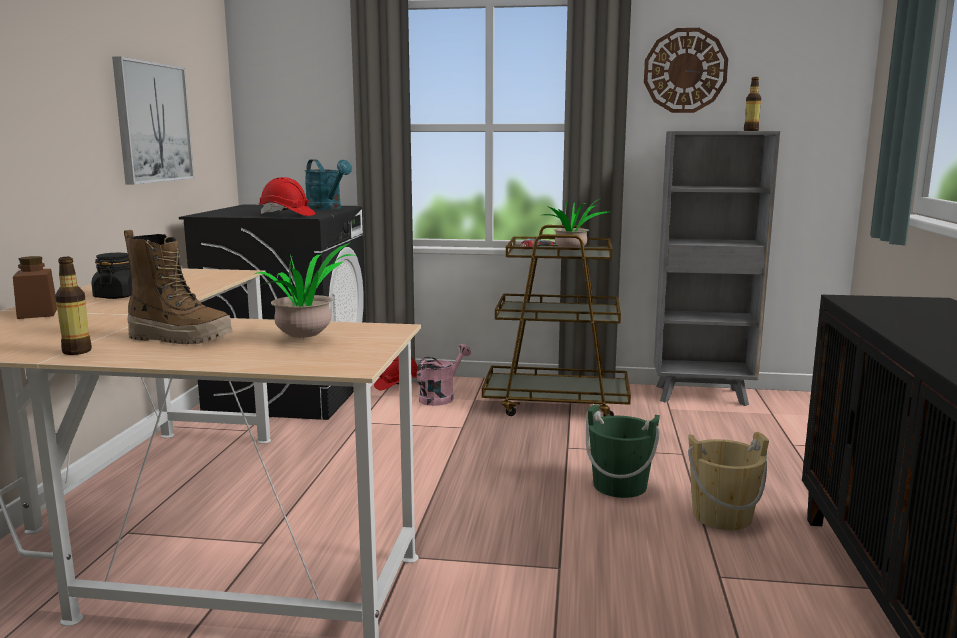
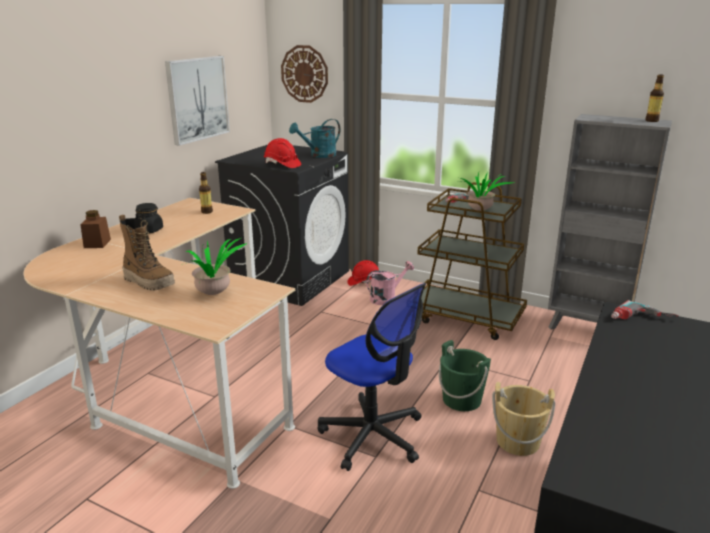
camera: 20 degrees right, 10 degrees up
(77, 351) = (90, 287): bottle -> bottle (206, 212)
(327, 208) = (319, 155): turquoise watering can -> turquoise watering can turned 75 degrees clockwise
(536, 545) = (372, 436): none -> office chair
(685, 71) = (603, 63): wall clock -> wall clock (304, 74)
(882, 301) = (642, 320): none -> power drill

